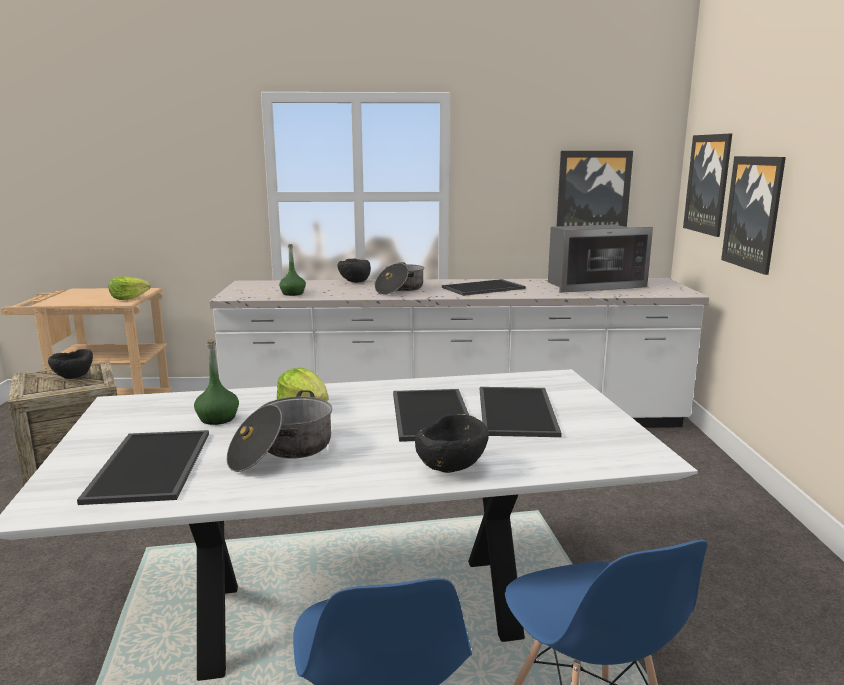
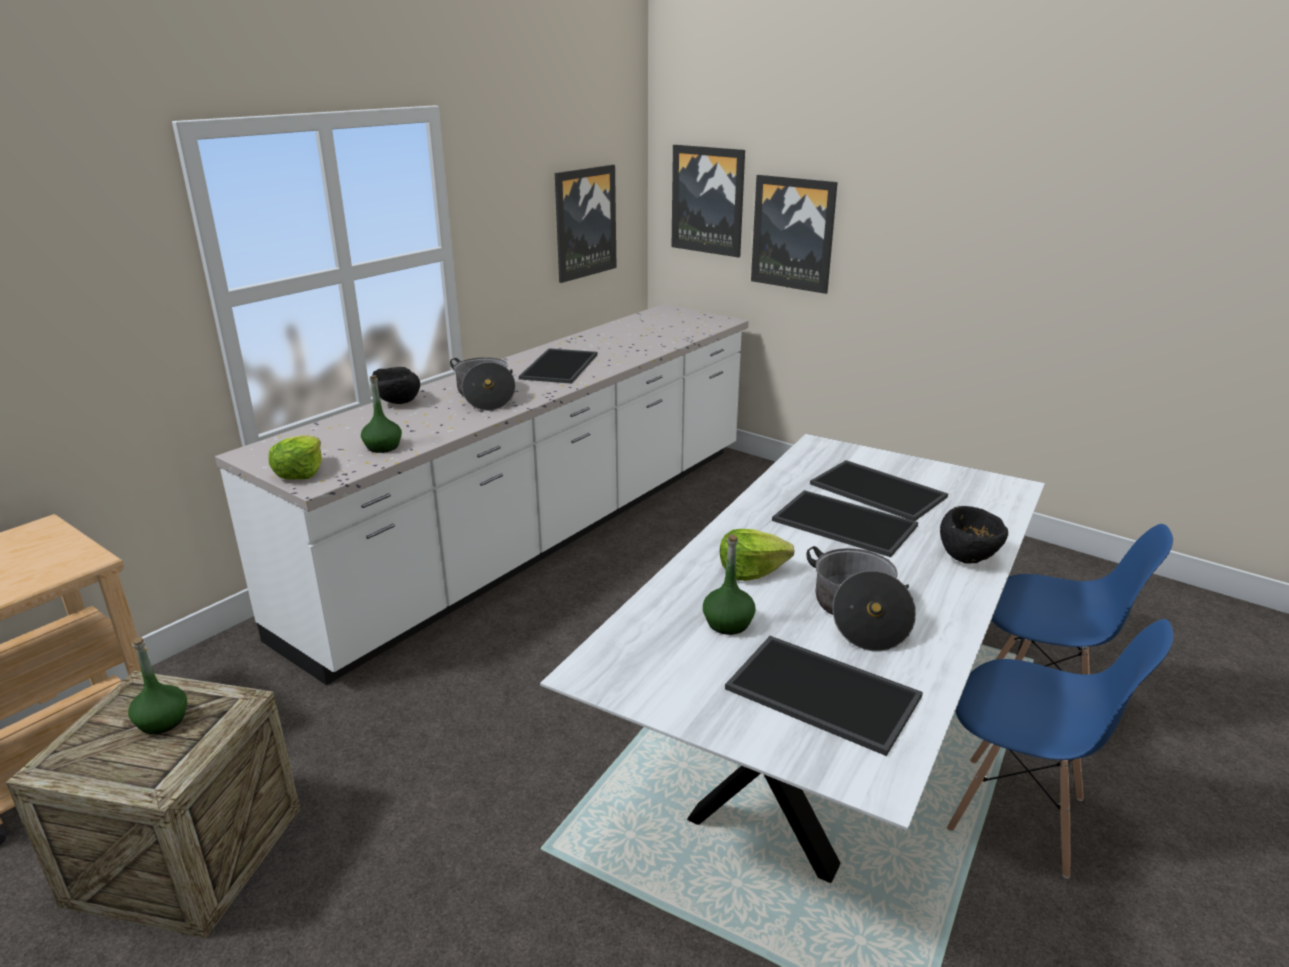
camera: 50 degrees left, 10 degrees up
(73, 378) = (162, 721): black bowl -> green bottle
(128, 298) = (71, 552): lettuce -> lettuce (300, 473)
(592, 285) = (635, 331): microwave -> none

